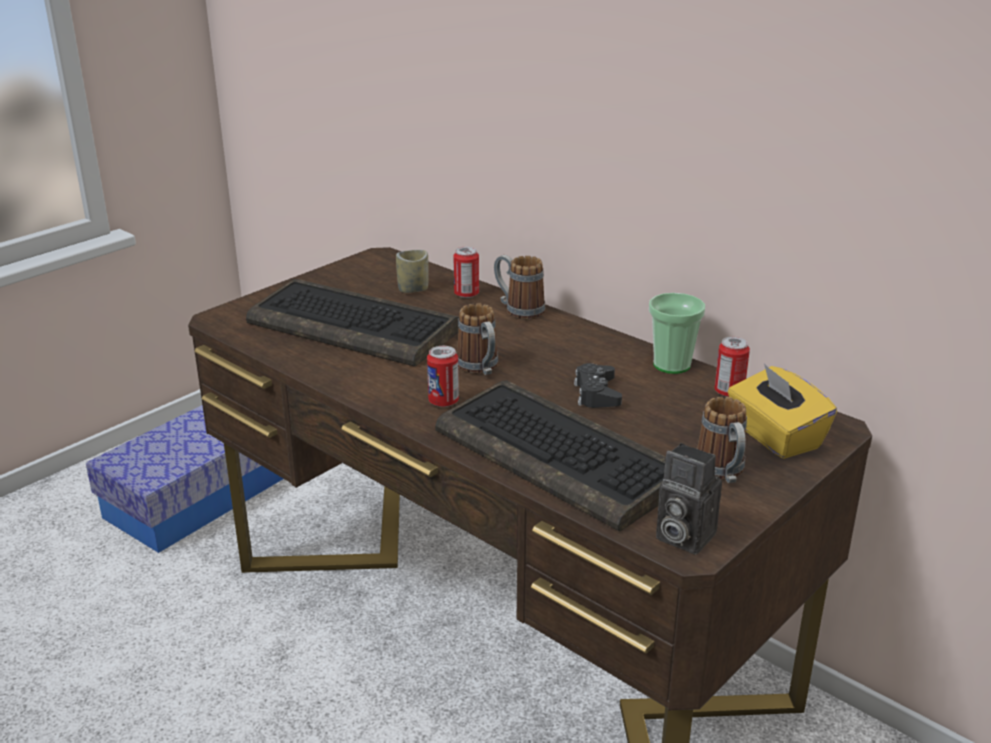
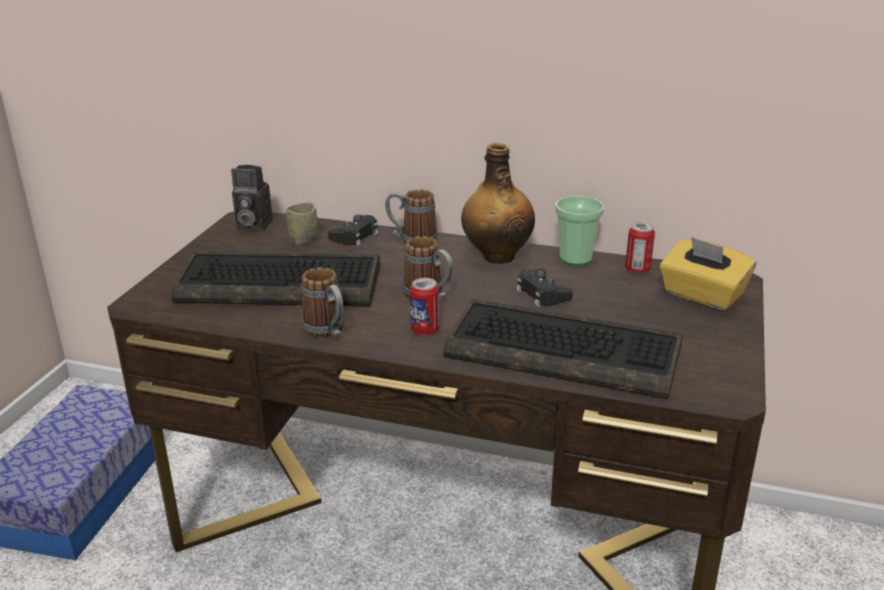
camera: 25 degrees left, 0 degrees up
(466, 294) = (355, 236): can -> black game controller
(589, 344) = (497, 256): none -> bottle
(681, 536) = (715, 390): camera -> camera (252, 225)
(722, 473) = (695, 333): mug -> mug (328, 331)

